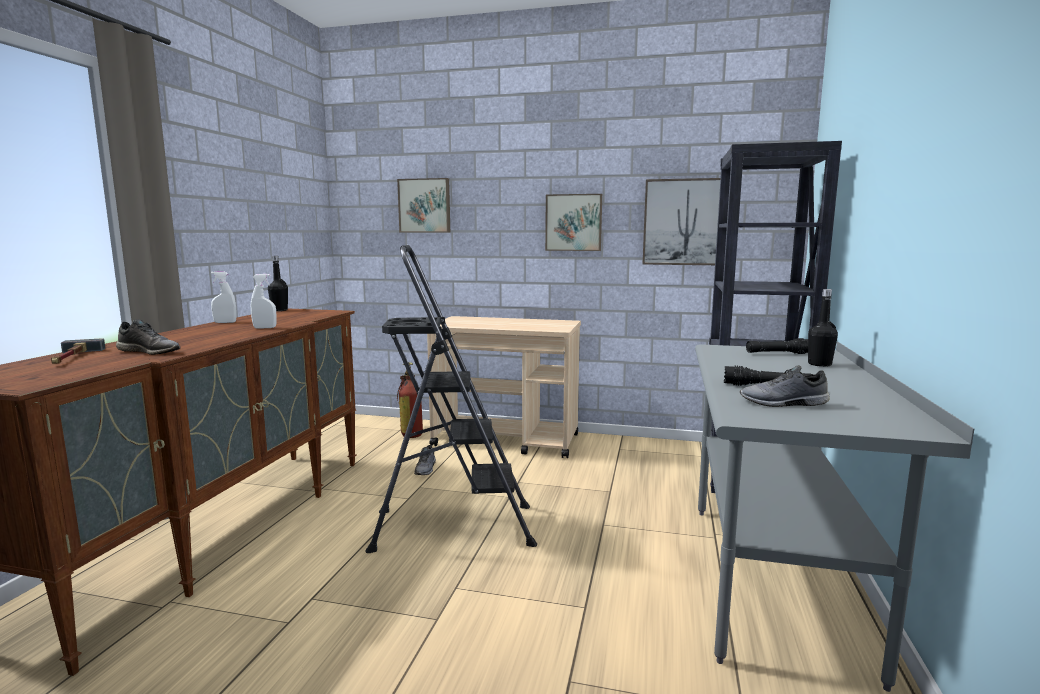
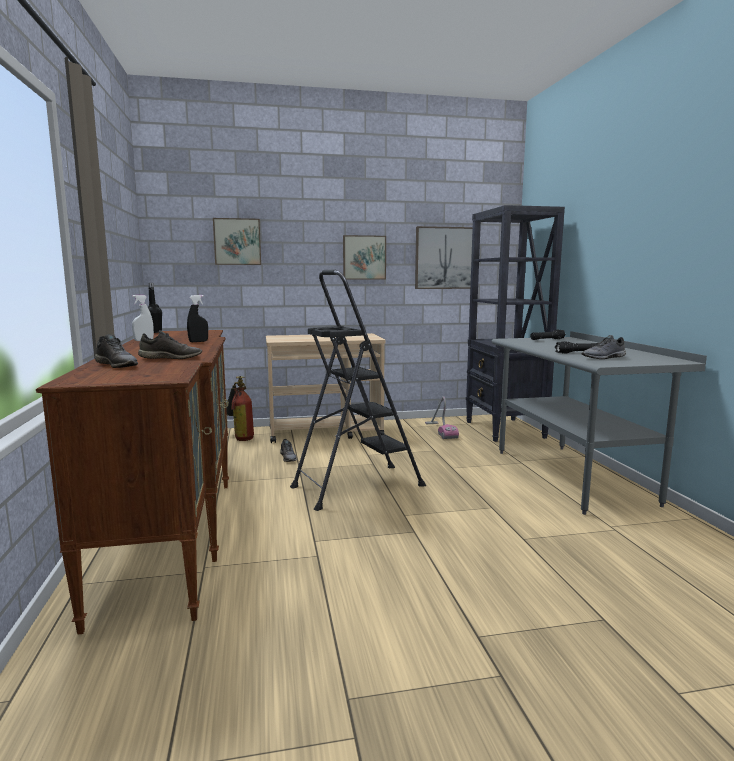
camera: 25 degrees left, 0 degrees up
(71, 358) = (118, 365): hammer -> grey shoe
(265, 328) = (198, 341): white spray bottle -> black spray bottle
(652, 461) = (440, 431): none -> vacuum cleaner
(819, 364) = (579, 342): black bottle -> none

